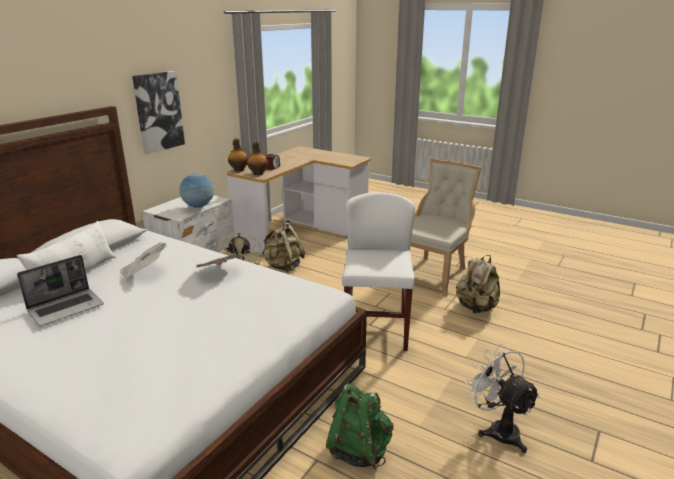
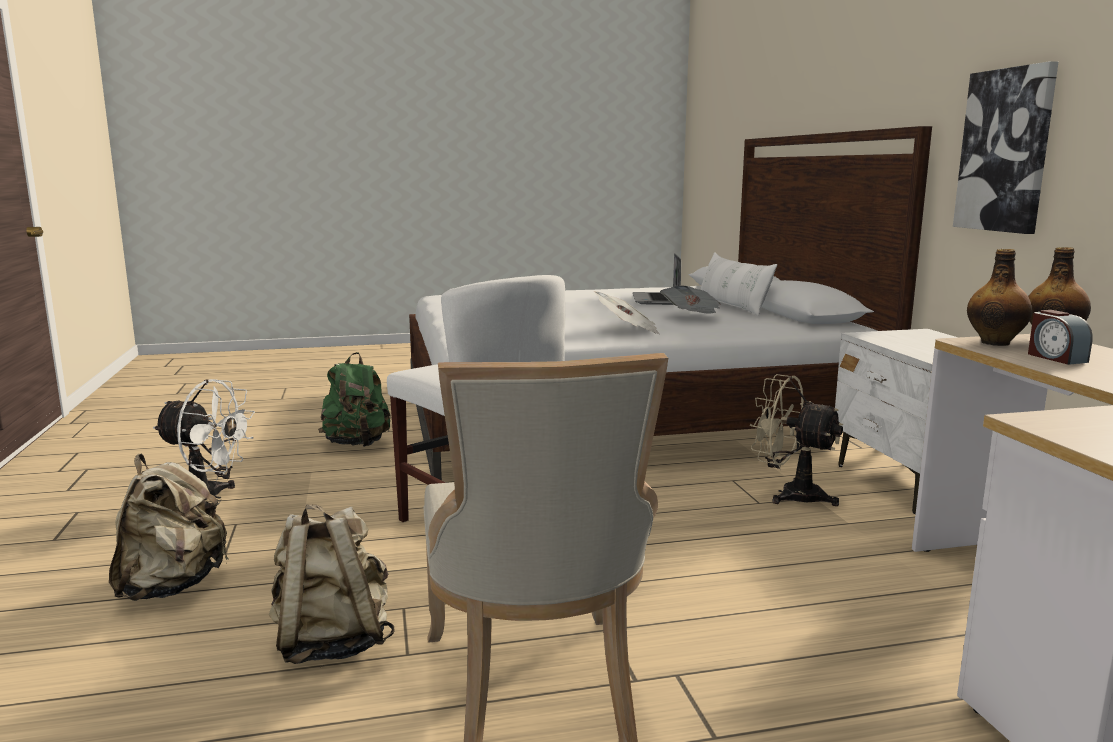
camera: 135 degrees right, 10 degrees down
(198, 208) = (899, 345): globe -> none
(283, 267) = (832, 546): beige backpack -> beige backpack (172, 586)

